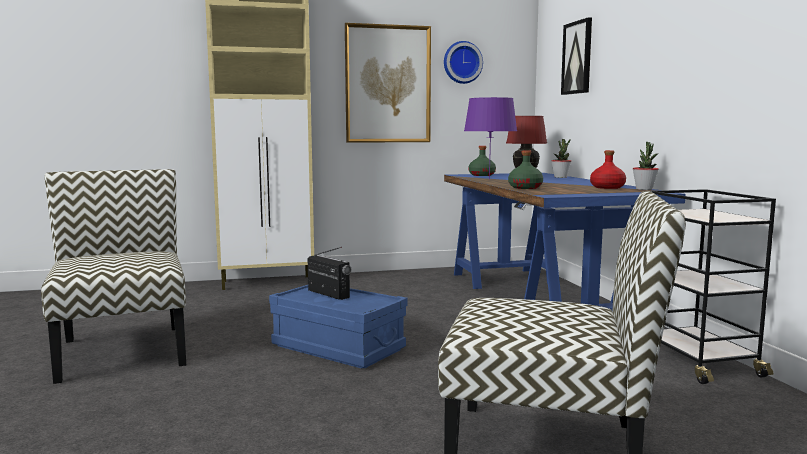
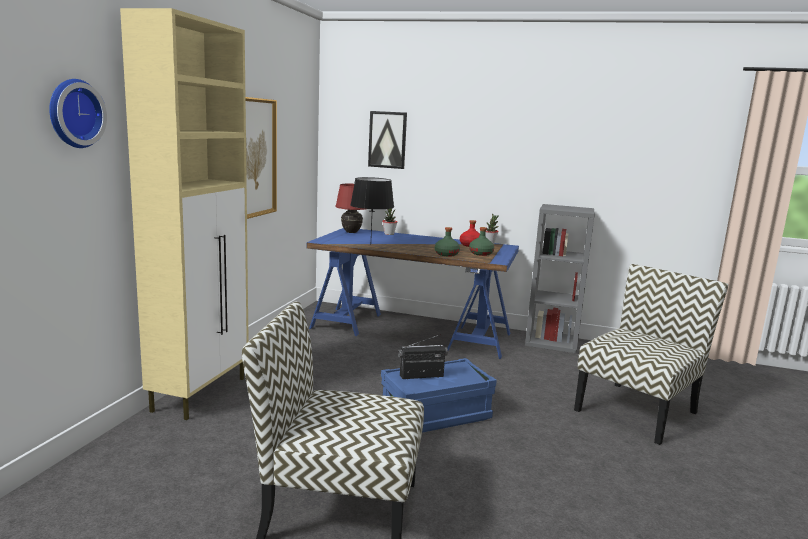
camera: 60 degrees left, 5 degrees up
(462, 62) = (287, 134): wall clock -> wall clock (73, 113)
(482, 175) = (337, 239): green bottle -> green bottle (481, 253)
(489, 179) = (370, 245): purple table lamp -> black table lamp
(697, 362) = (552, 342): black cart -> grey bookcase

